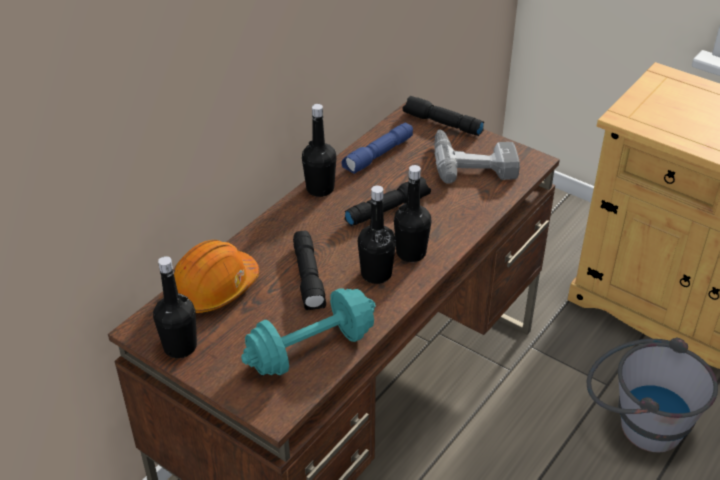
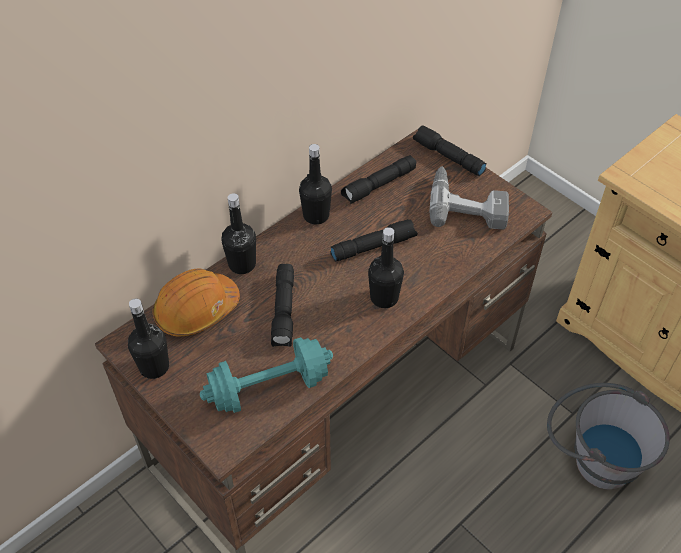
camera: 10 degrees right, 10 degrees up
(376, 274) = (346, 316): black bottle -> black bottle (242, 264)
(378, 156) = (379, 186): blue flashlight -> black flashlight

